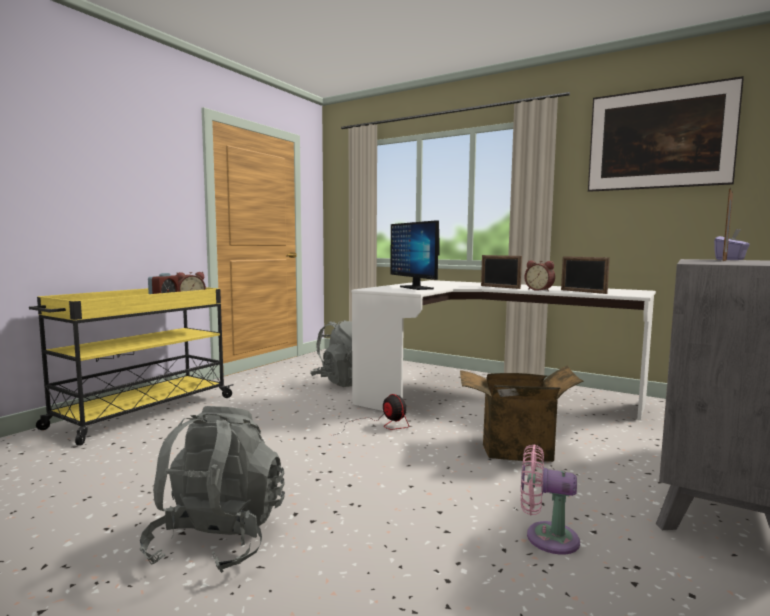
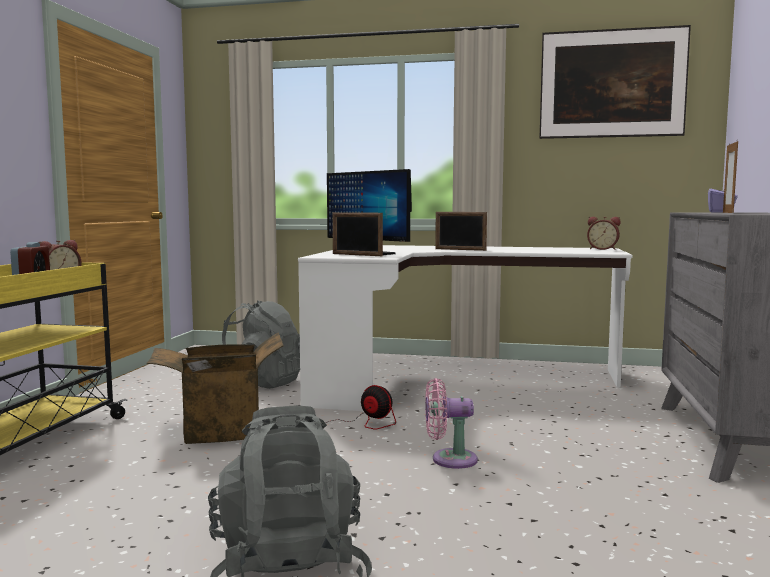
camera: 20 degrees left, 0 degrees up
(515, 449) = (528, 431): cardboard box -> cardboard box (220, 431)
(539, 290) = (510, 251): alarm clock -> alarm clock (603, 249)
(546, 537) = (629, 507): pink fan -> pink fan (449, 459)
(583, 291) = (557, 251): picture frame -> picture frame (356, 255)

